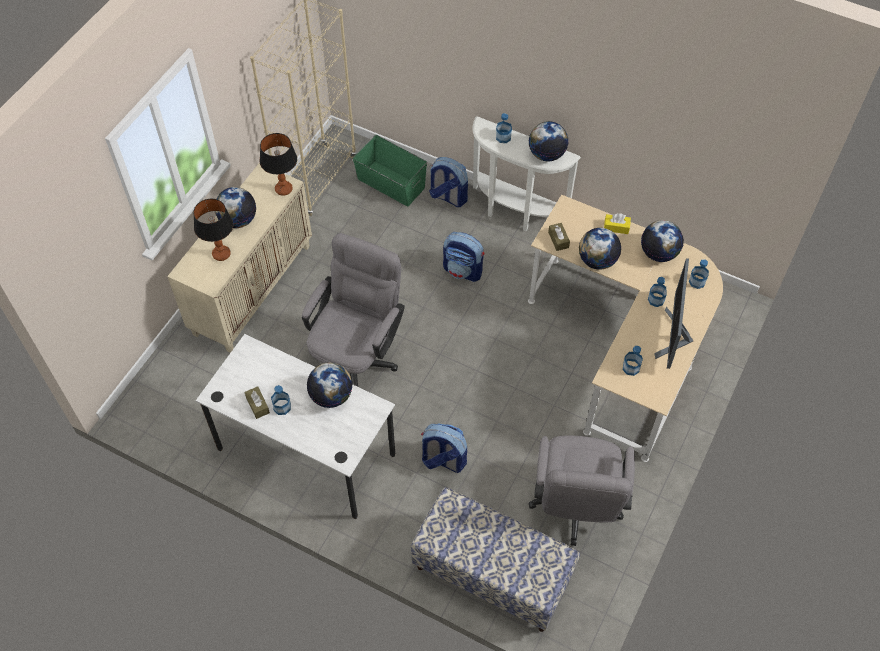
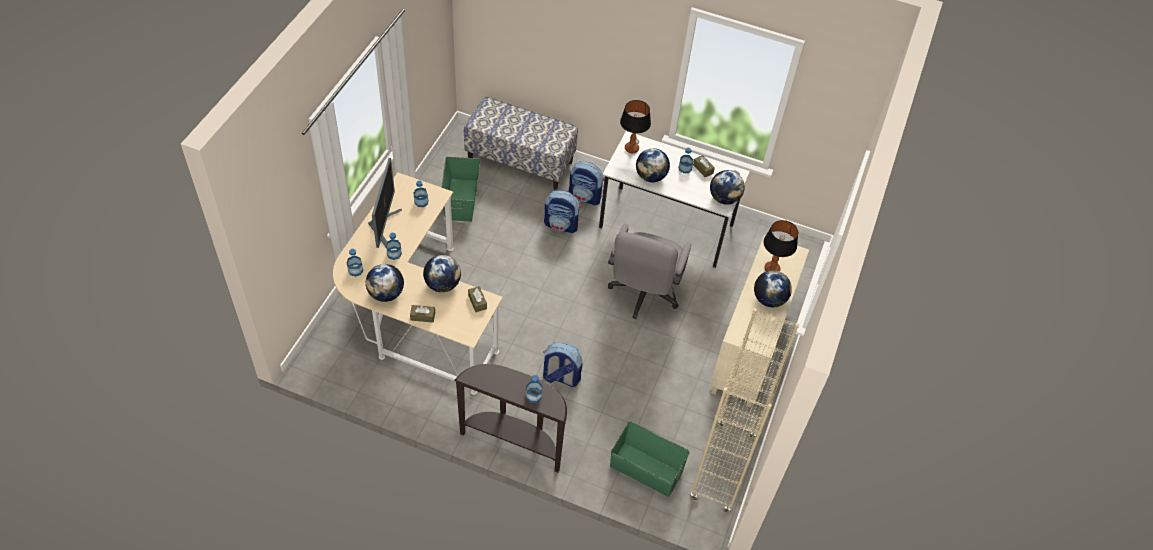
camera: 170 degrees right, 5 degrees down
(284, 189) = (738, 331): table lamp -> table lamp (631, 148)
(448, 197) = (584, 456): backpack -> backpack (585, 196)
(514, 213) = (514, 441): white console table -> brown console table
(546, 154) = (488, 378): globe -> globe (724, 198)
(575, 508) = (461, 199): grey office chair -> green storage box
(616, 227) = (422, 316): yellow tissue box -> brown tissue box

